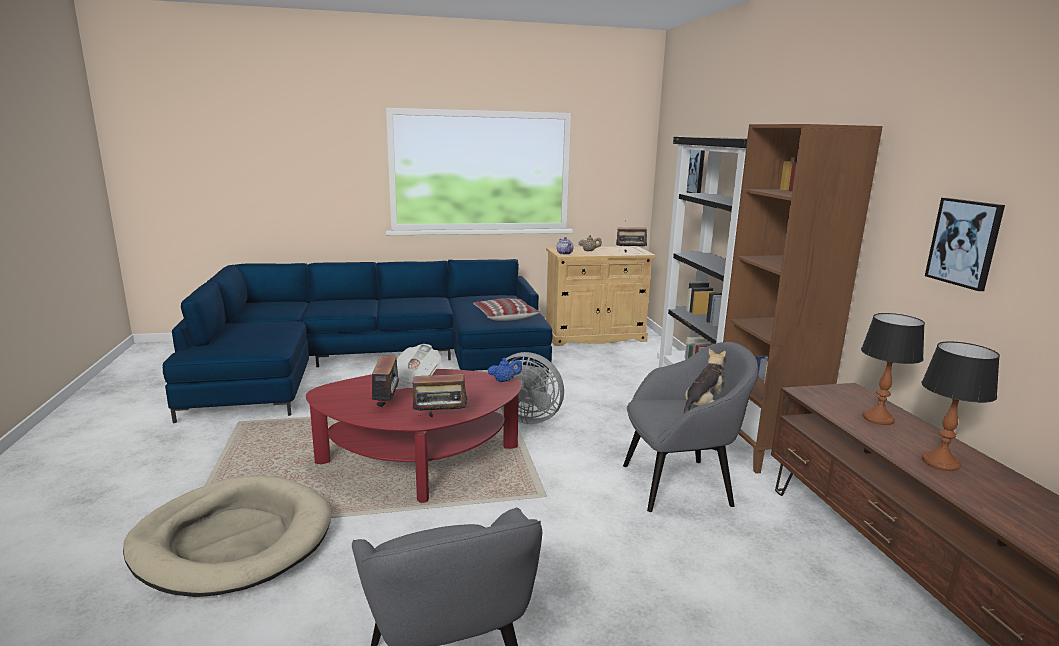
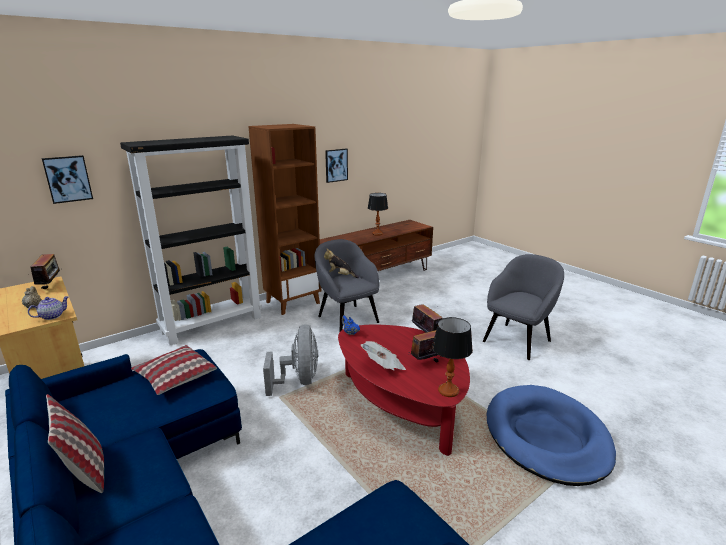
camera: 115 degrees left, 5 degrees up
(233, 540) = (547, 437): beige dog bed -> blue dog bed
(429, 299) = (85, 470): none -> pillow
(877, 418) = (348, 239): table lamp -> table lamp (448, 391)

